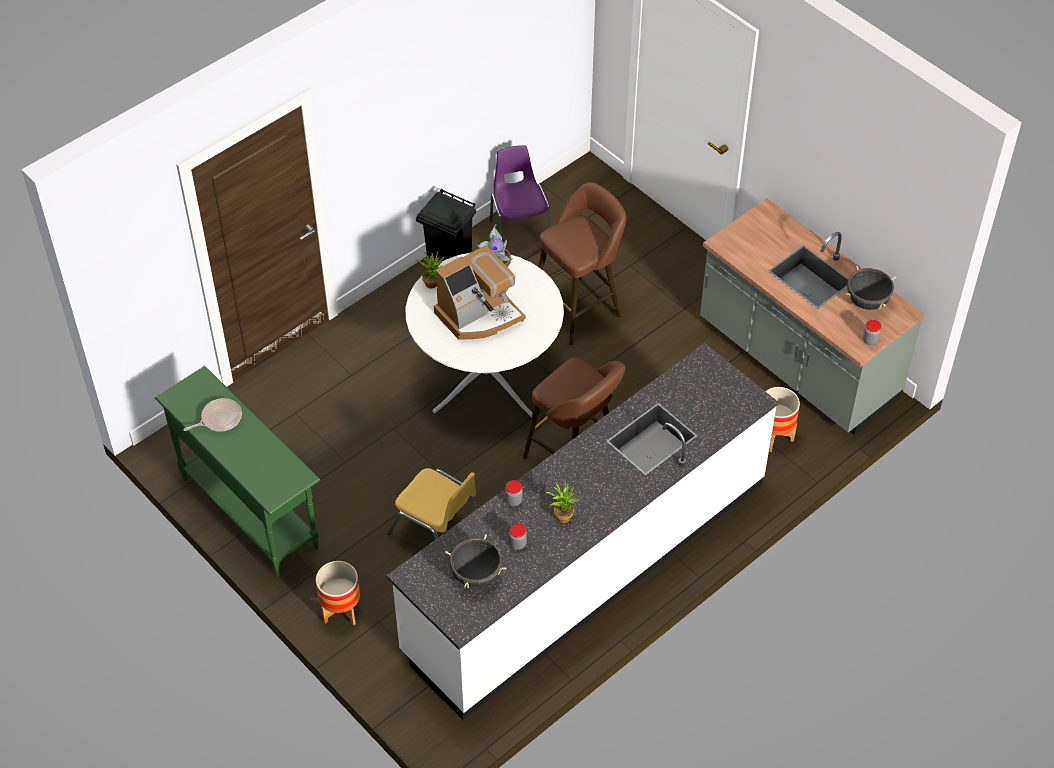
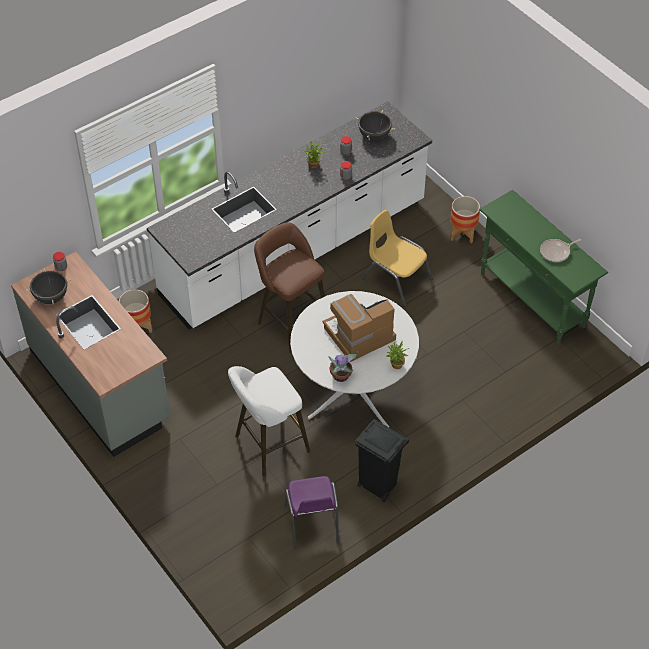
camera: 175 degrees left, 0 degrees up
(579, 308) = (268, 446): brown stool -> white stool

